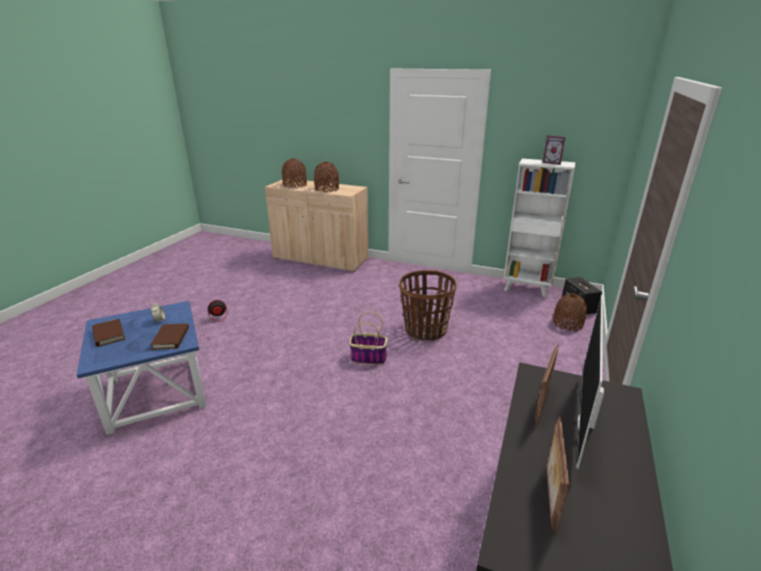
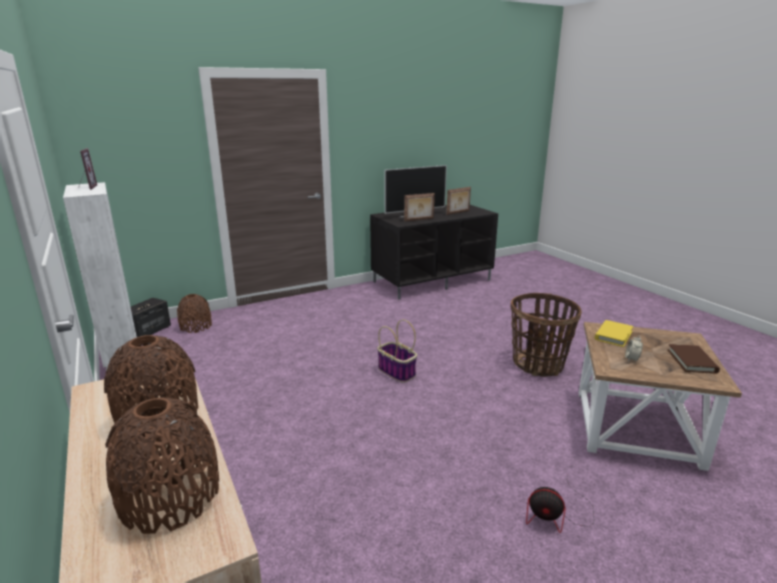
camera: 140 degrees left, 5 degrees down
(155, 392) = (638, 429): blue side table -> brown side table
(171, 338) = (613, 335): brown book -> yellow book
(425, 330) = (307, 372): basket -> basket (538, 364)

